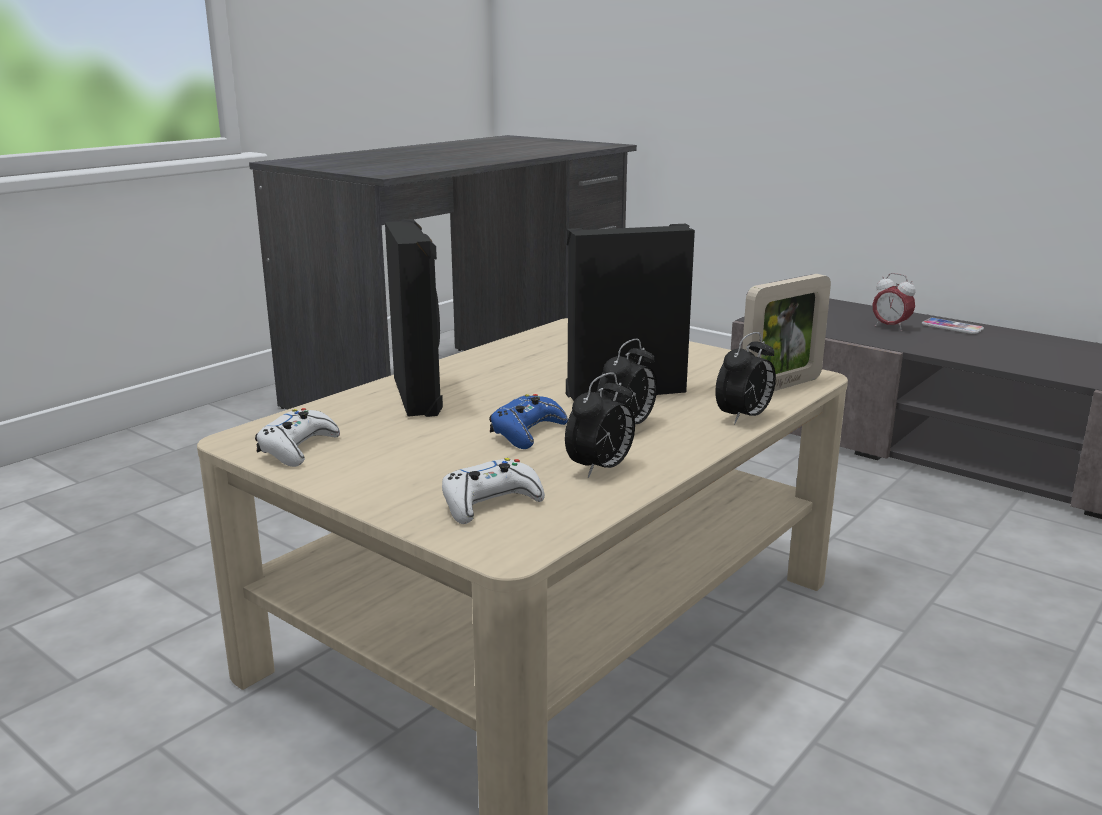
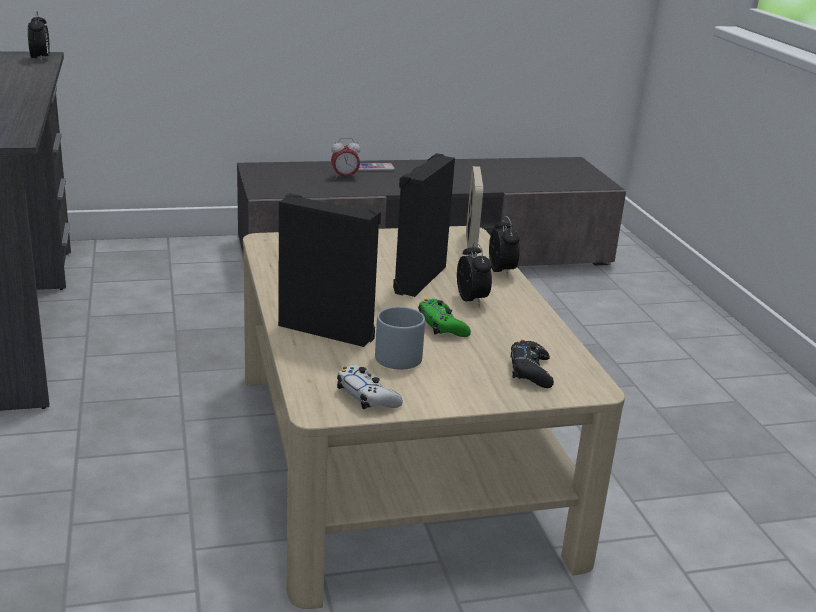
camera: 55 degrees left, 5 degrees up
(420, 434) = (399, 354): none -> grey mug
(490, 503) = (530, 371): white game controller -> black game controller
(527, 432) = (442, 326): blue game controller -> green game controller
(600, 469) = (522, 330): alarm clock -> alarm clock (40, 59)

